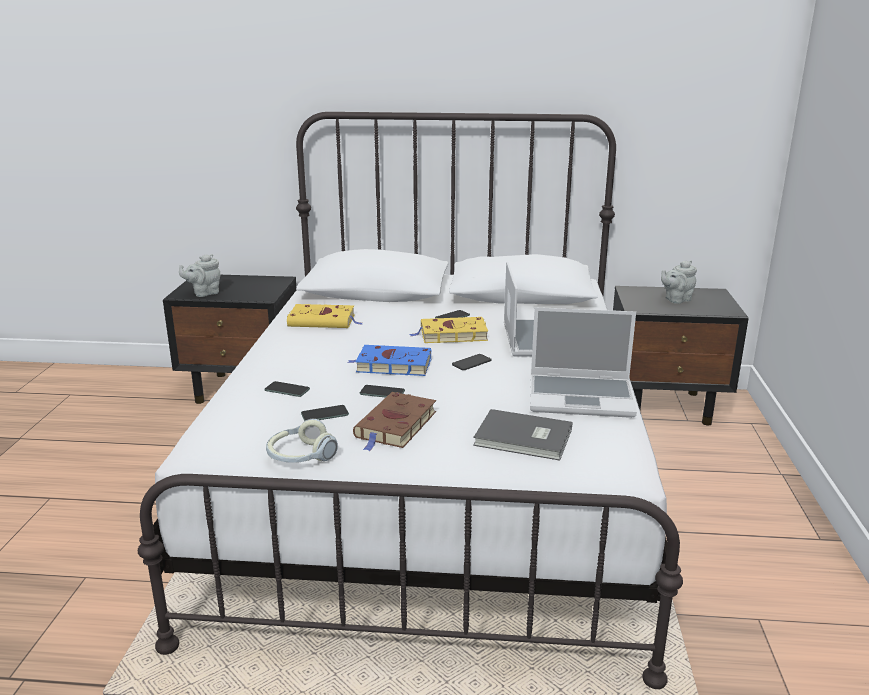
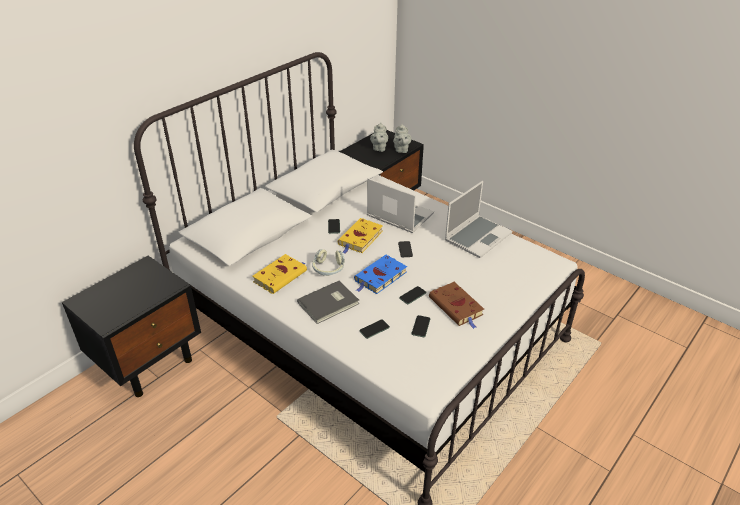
camera: 55 degrees left, 15 degrees up
(204, 293) = (121, 311): grey teapot -> grey teapot (401, 150)
(301, 456) = (463, 353): headphones -> headphones (328, 269)
(524, 439) = (504, 274): grey book -> grey book (330, 303)

